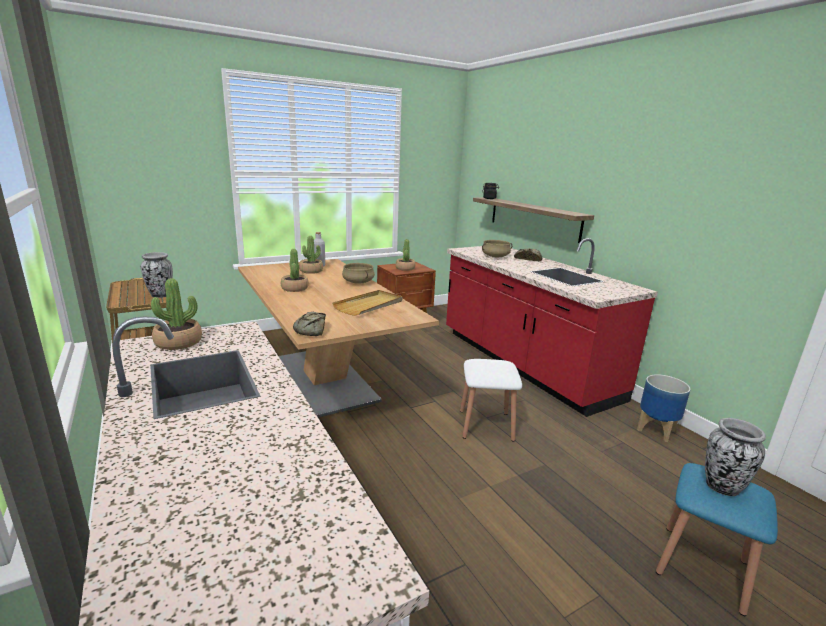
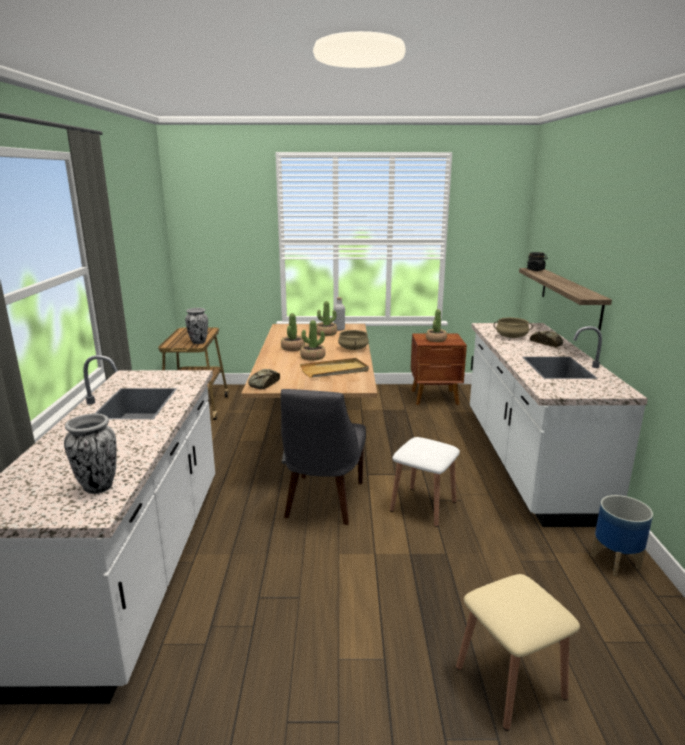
camera: 30 degrees right, 0 degrees up
(178, 342) = (149, 377): potted plant -> potted plant (312, 357)
(394, 448) = (323, 502): none -> grey chair
(523, 364) = (527, 461): red counter -> white counter
(702, 567) = (510, 682): blue stool -> beige stool
(722, 488) = (513, 598): vase -> vase (97, 487)

